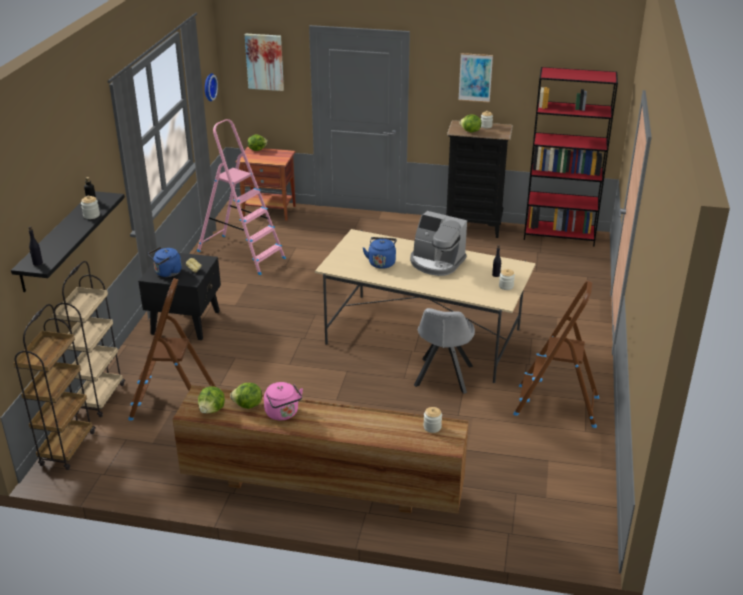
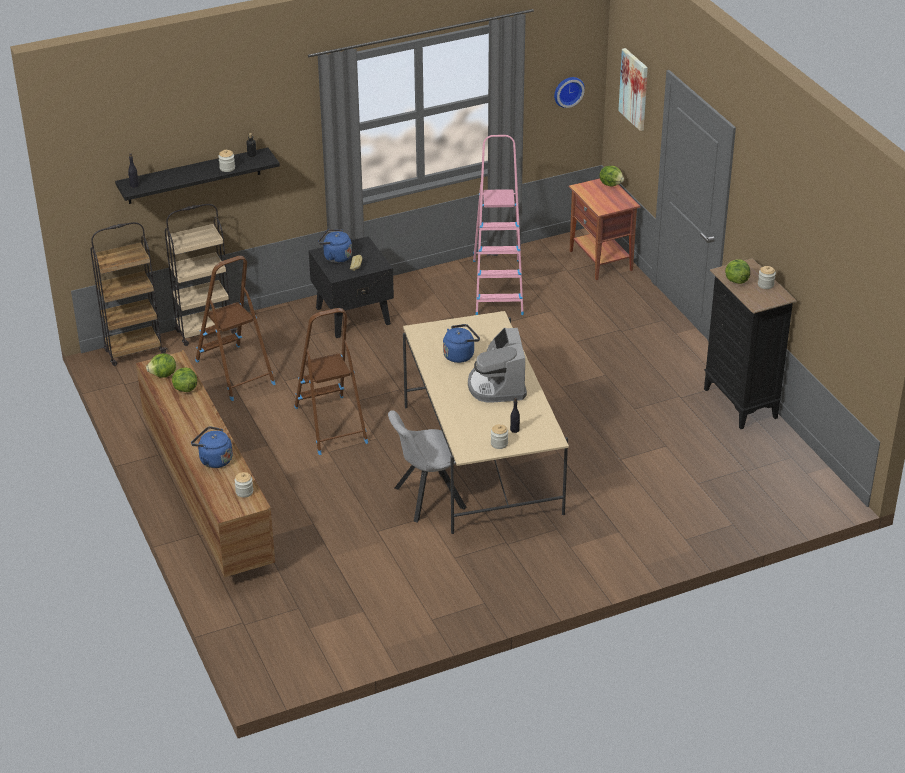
camera: 55 degrees right, 5 degrees up
(283, 414) = (190, 410): pink kettle -> none
(369, 427) = (214, 460): none -> blue kettle
(475, 77) = (776, 219): picture -> none
(555, 405) = (453, 586): brown step ladder -> brown step ladder (330, 424)
(559, 235) = (805, 471): red bookcase -> none

